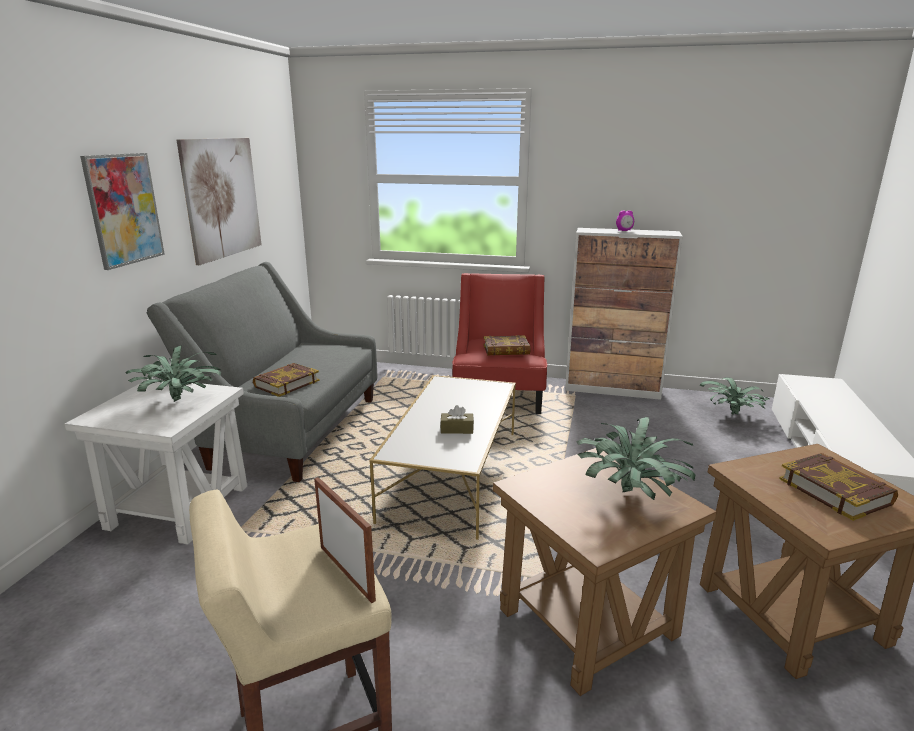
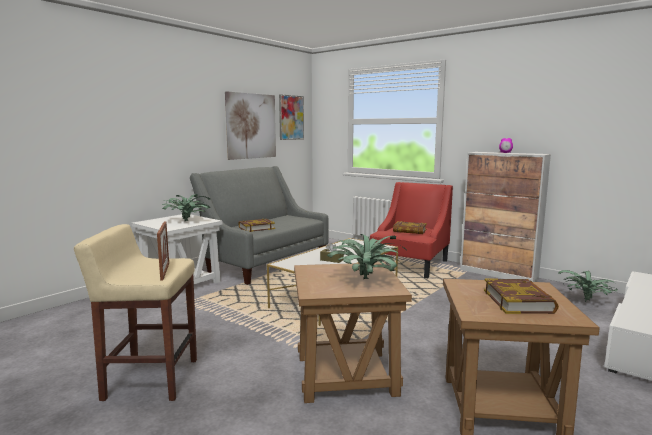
camera: 25 degrees right, 10 degrees down
(124, 209) = (186, 122): picture -> picture (291, 117)

